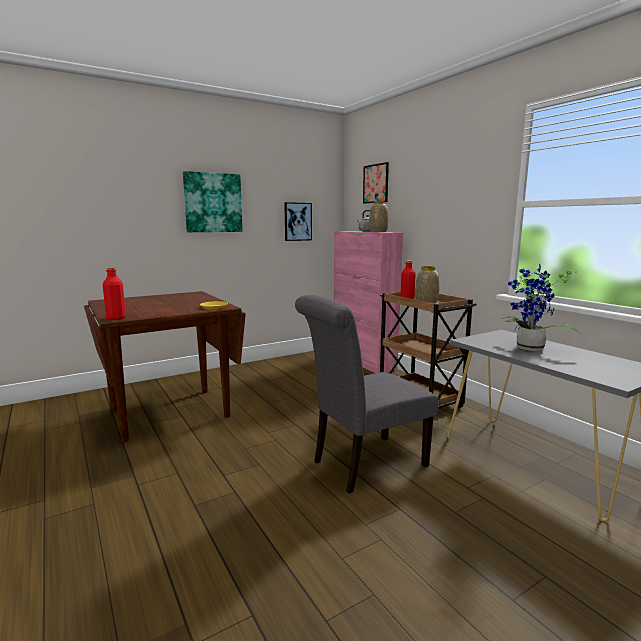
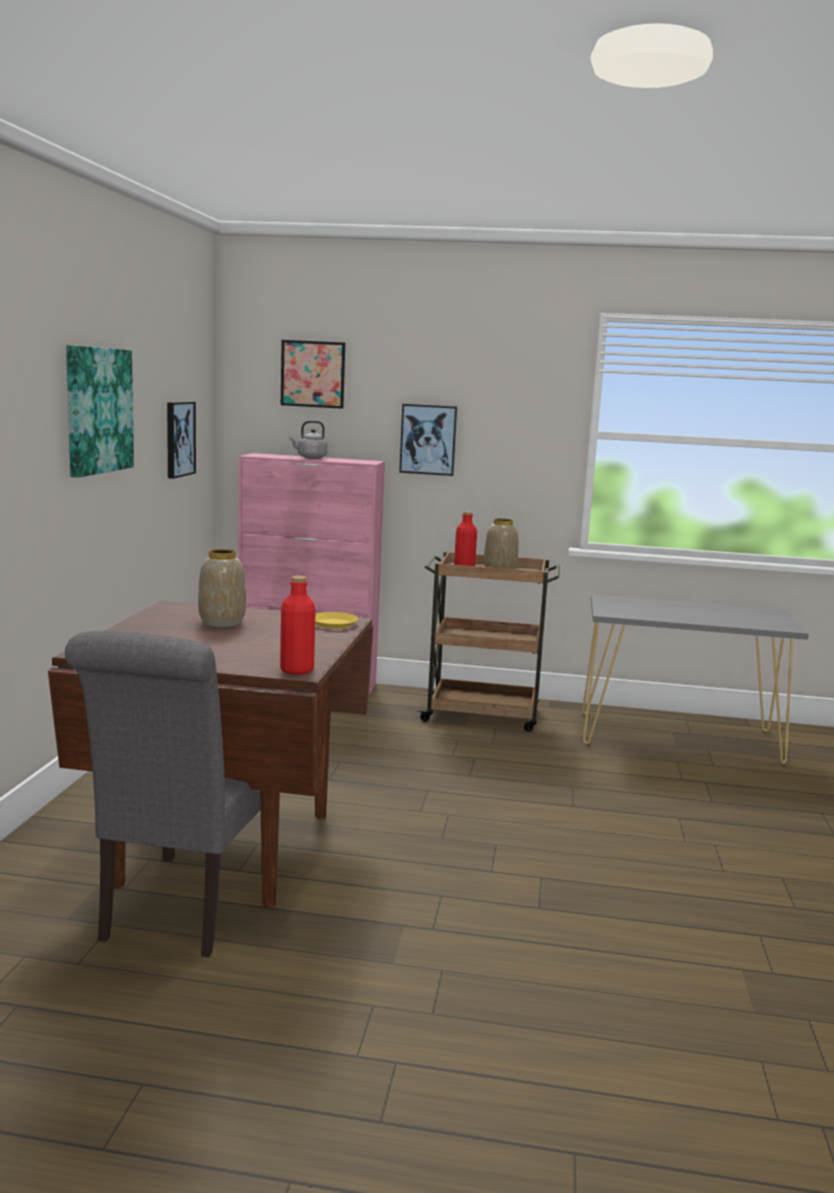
camera: 50 degrees left, 0 degrees up
(363, 465) = (580, 798): grey chair -> grey chair (182, 909)
(378, 232) = (348, 460): vase -> vase (222, 622)
(424, 217) = (428, 439): none -> picture
(529, 349) = (670, 611): potted plant -> none

